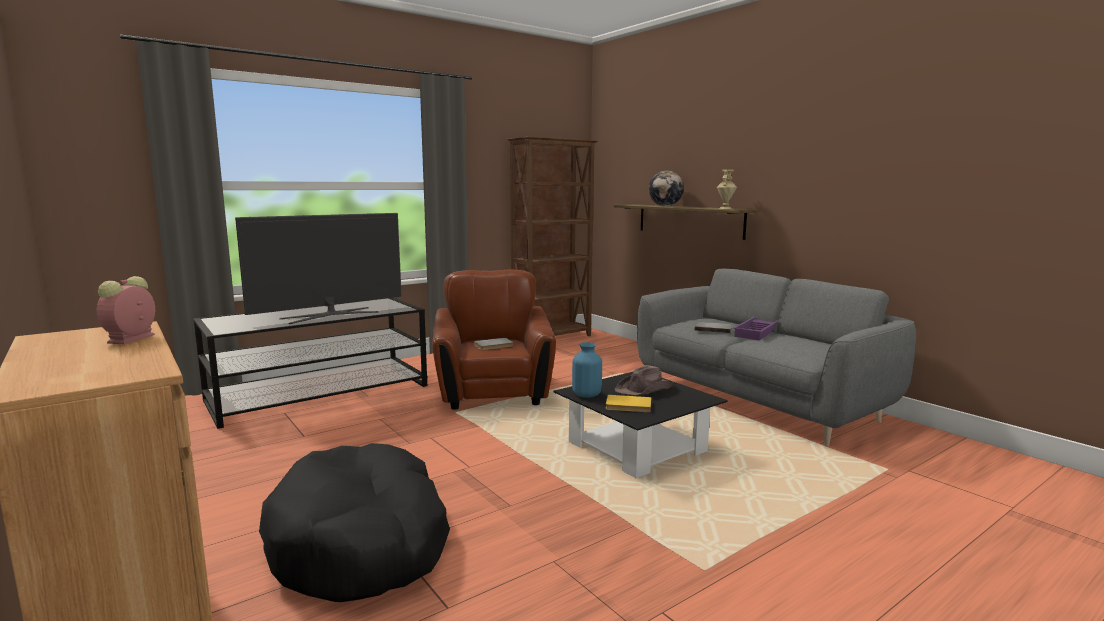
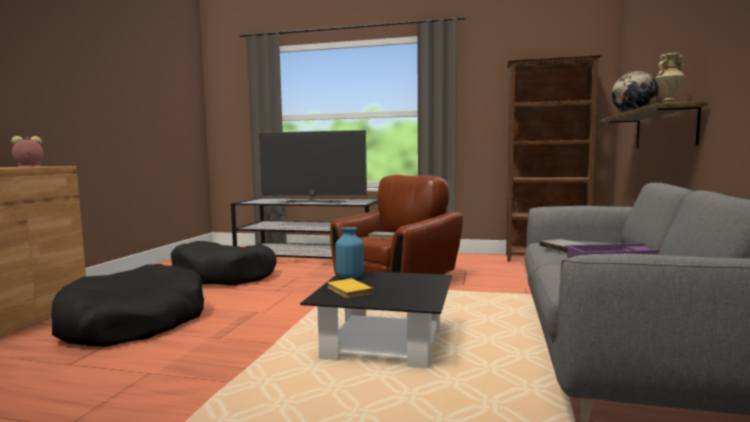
camera: 50 degrees right, 5 degrees down
(279, 450) = (224, 276): none -> black dog bed
(646, 389) = (404, 285): brown hat -> none

